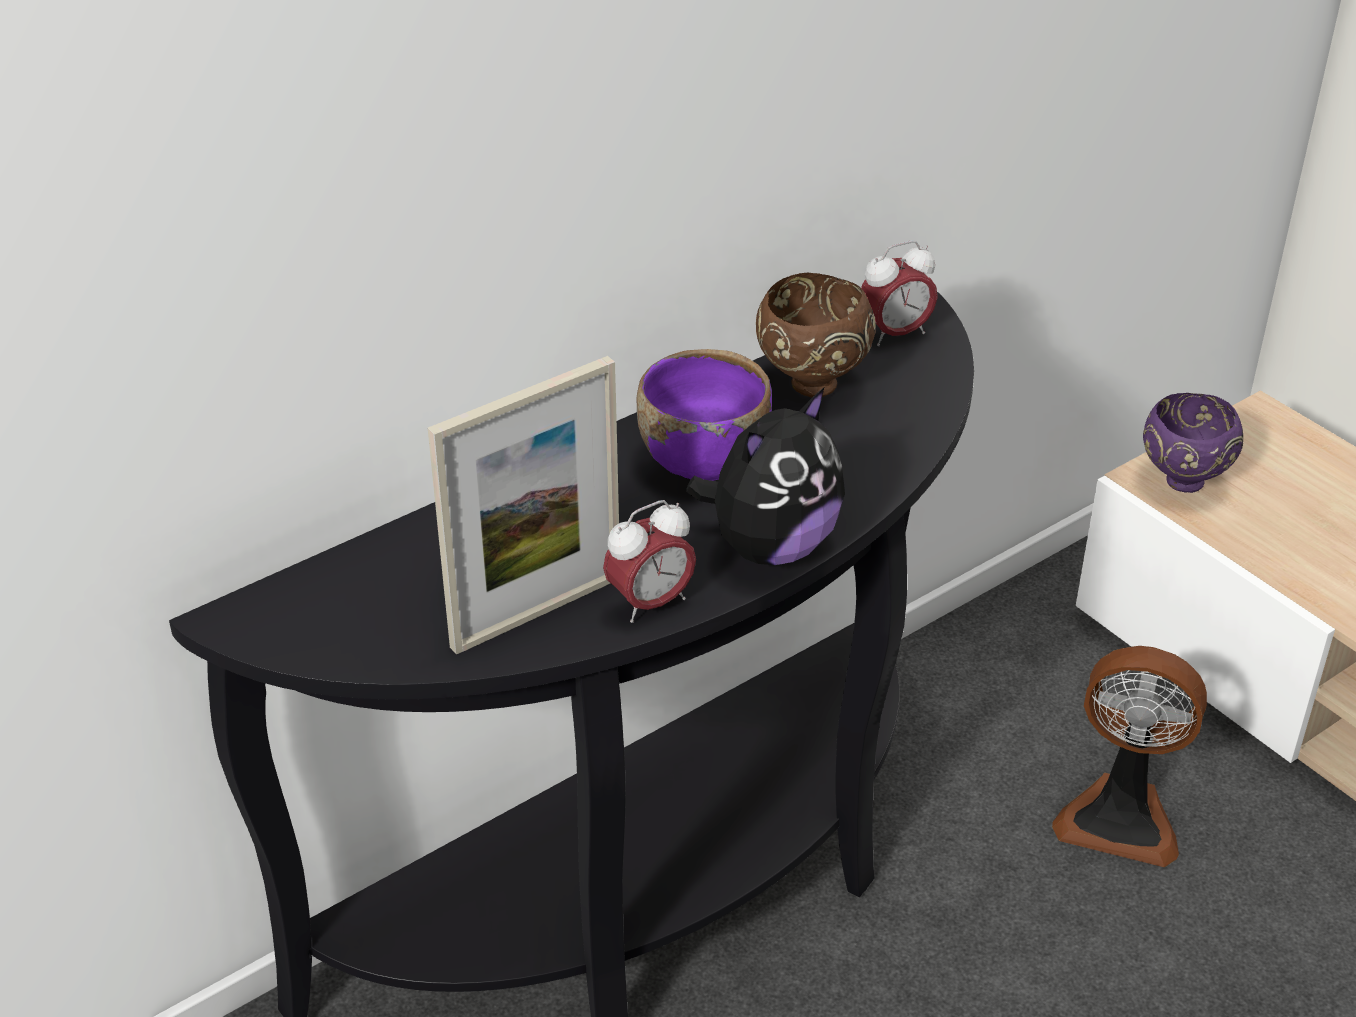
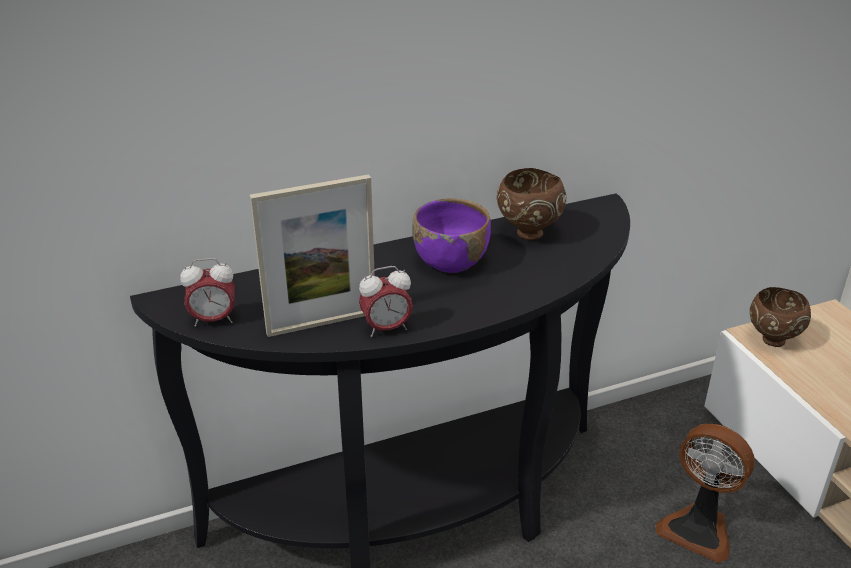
camera: 15 degrees right, 5 degrees down
(770, 546) = (468, 310): plush toy -> none
(895, 334) = (587, 215): alarm clock -> alarm clock (213, 320)
(1181, 482) = (771, 340): purple bowl -> brown bowl

